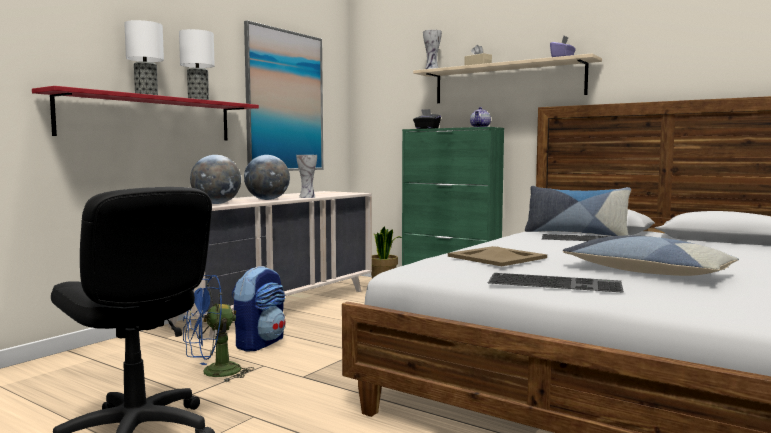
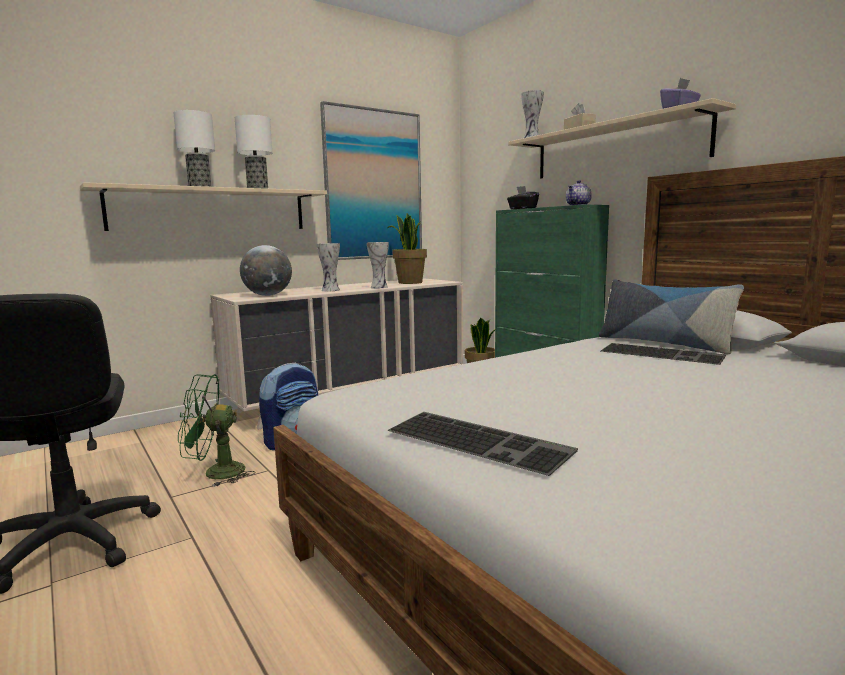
camera: 20 degrees right, 5 degrees up
(150, 118) = (211, 210): red shelf -> beige shelf
(213, 373) = (215, 473): blue fan -> green fan
(267, 199) = (331, 290): globe -> vase
(324, 194) = (409, 282): none -> potted plant
(497, 257) = (477, 382): beige tray -> none
(646, 272) = (661, 429): pillow -> none

